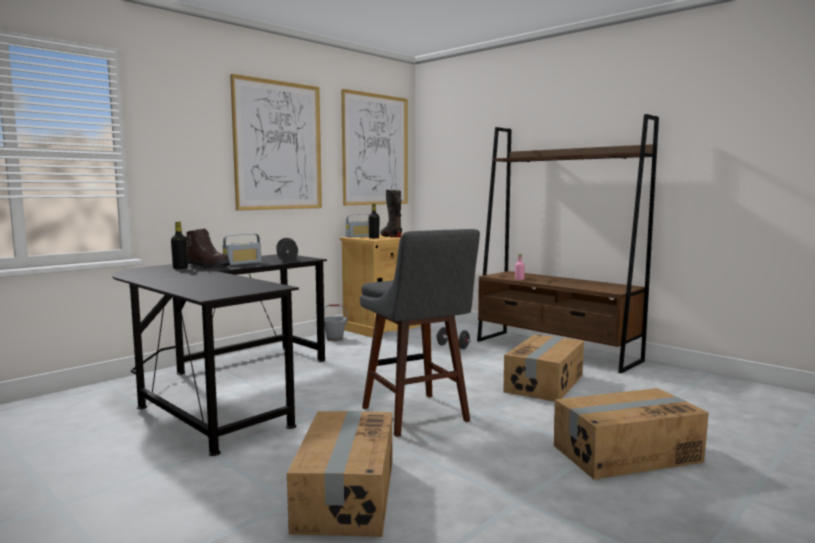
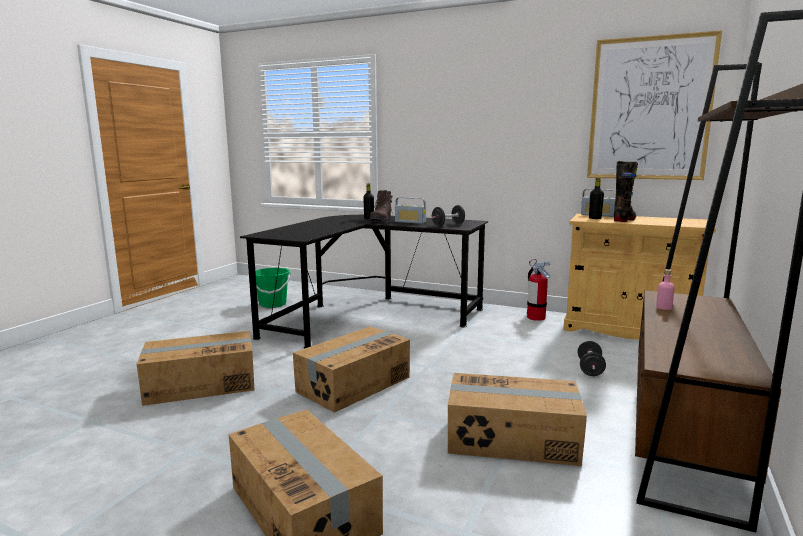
camera: 70 degrees right, 5 degrees up
(68, 435) = (272, 304): none -> green bucket
(278, 146) = (506, 115): picture -> none
(334, 338) = (535, 317): grey bucket -> fire extinguisher
(417, 416) = (353, 384): grey stool -> cardboard box

